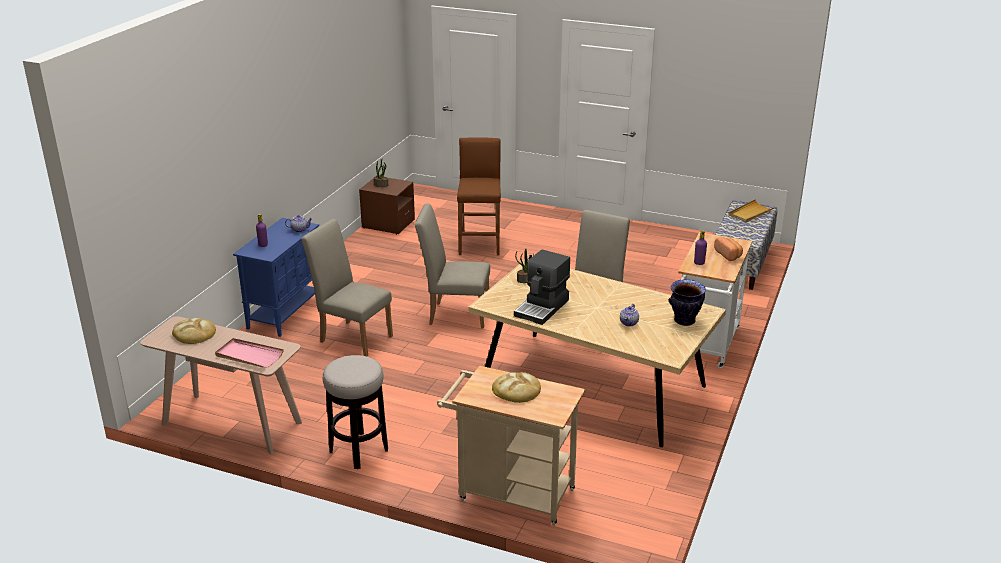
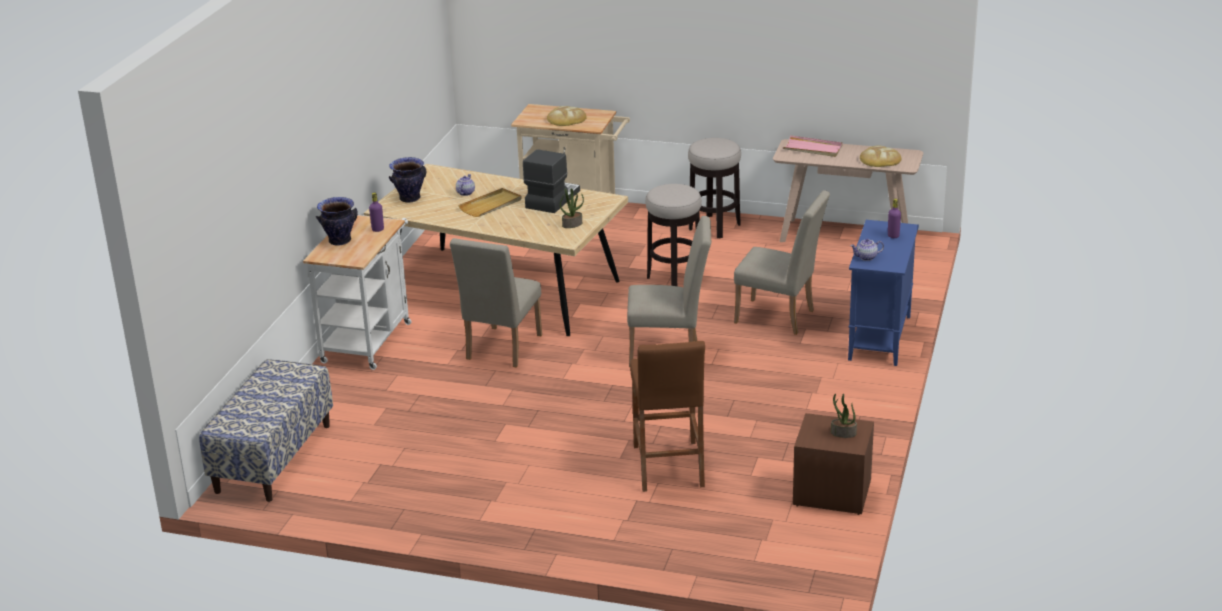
camera: 175 degrees right, 0 degrees up
(426, 387) = (674, 277): none -> stool
(728, 255) = (339, 241): bread -> vase
(750, 213) = (248, 417): beige tray -> beige tray (491, 205)

